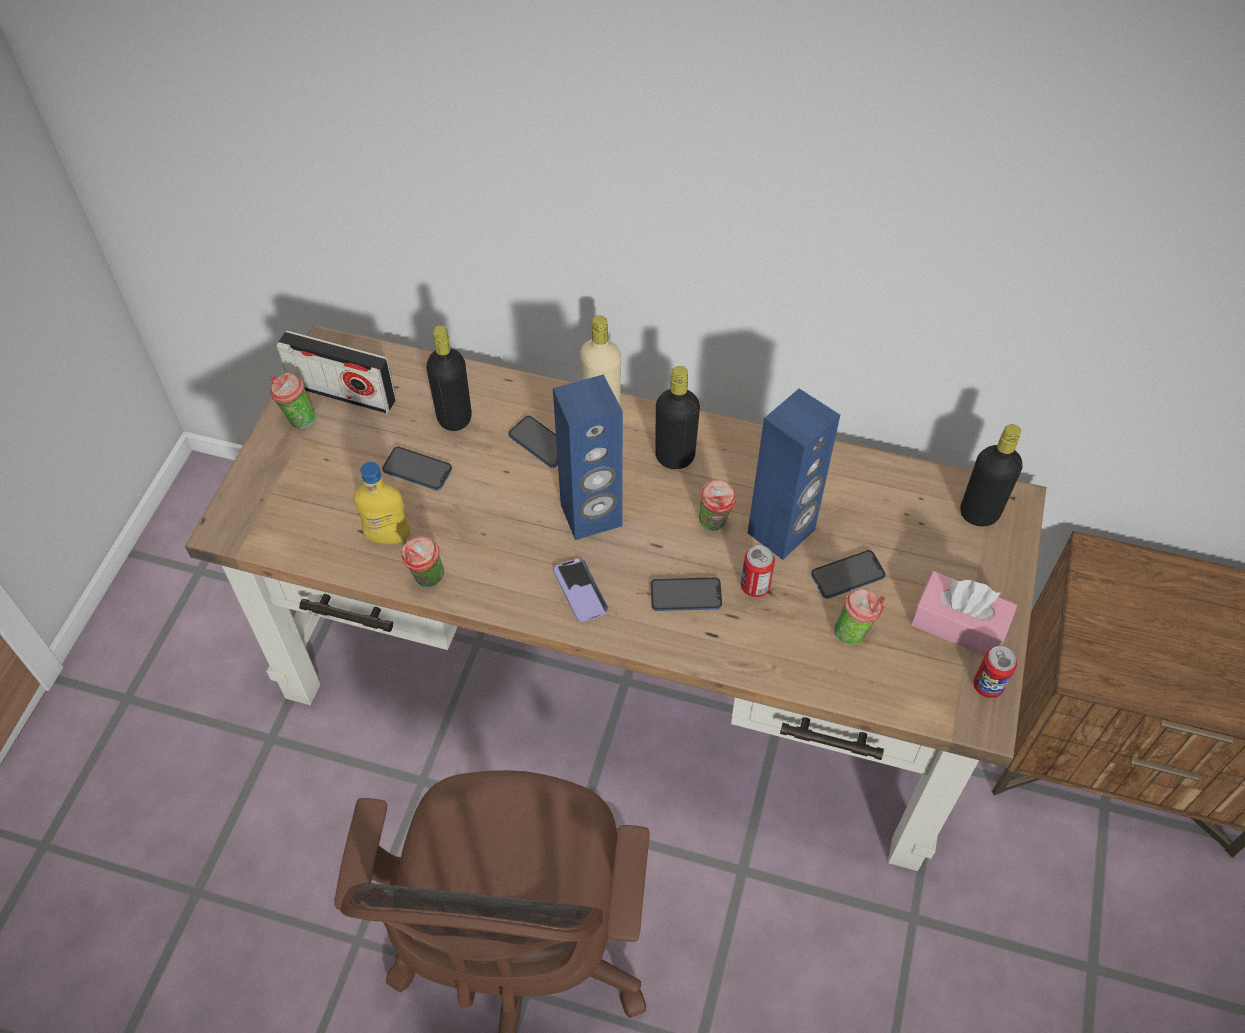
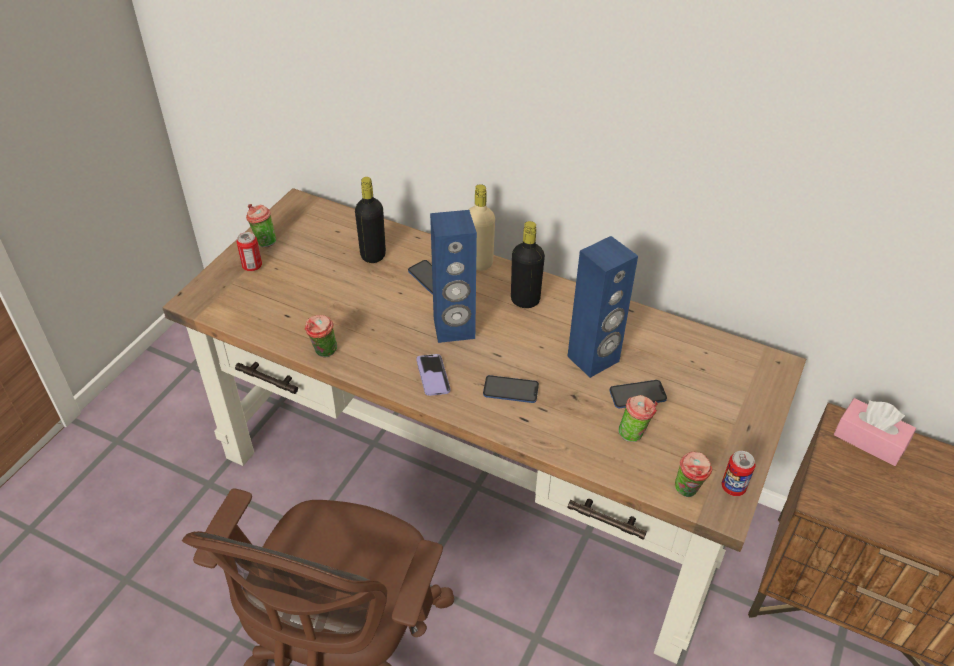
camera: 10 degrees right, 10 degrees down
(343, 392) = (300, 230): radio -> none
(388, 536) = (304, 321): yellow bottle -> none
(417, 470) = (337, 283): phone -> none
(715, 525) = (544, 347): cup -> cup (688, 492)
(755, 586) = (564, 392): can -> can (252, 266)
(959, 624) = (718, 441): pink tissue box -> pink tissue box (869, 440)
(979, 513) = (749, 368): black bottle -> none

